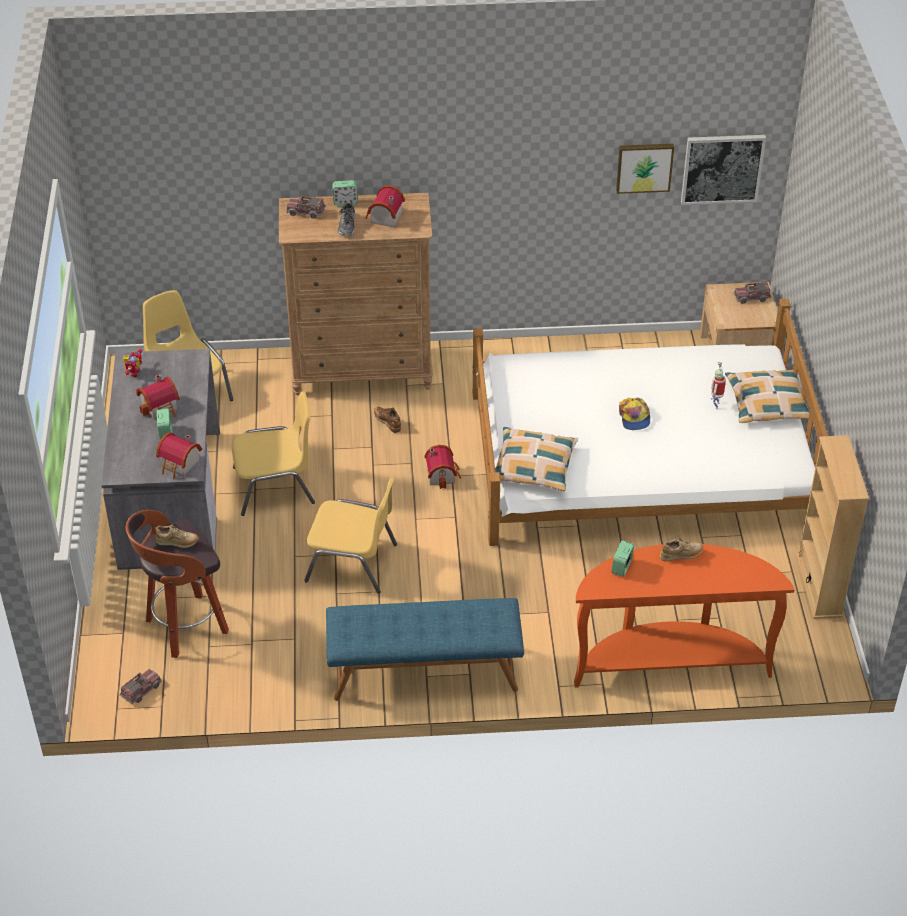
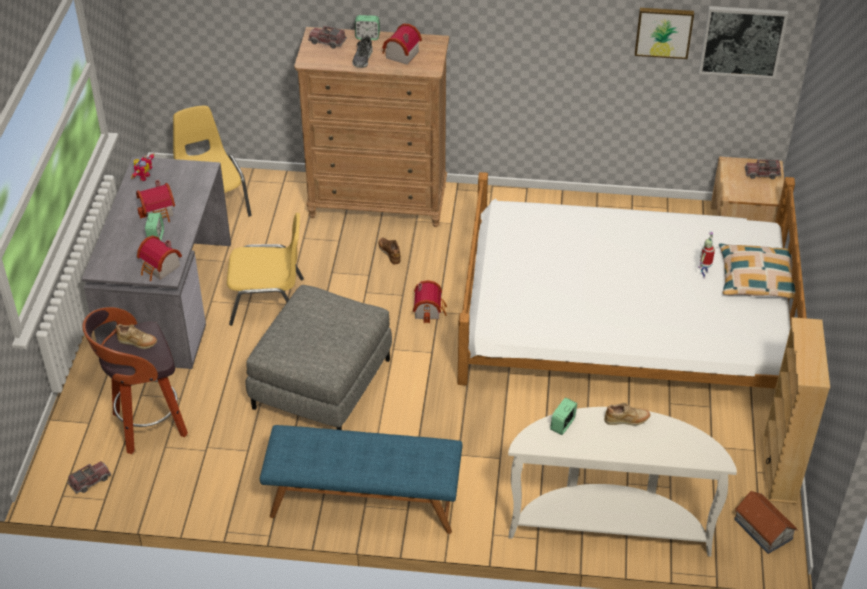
camera: 10 degrees right, 0 degrees up
(353, 563) = (322, 384): yellow chair -> grey ottoman
(533, 466) = (508, 312): pillow -> none
(634, 417) = (619, 276): cap -> none
(669, 661) = (610, 525): orange console table -> white console table
(814, 644) = (763, 528): none -> toy house

